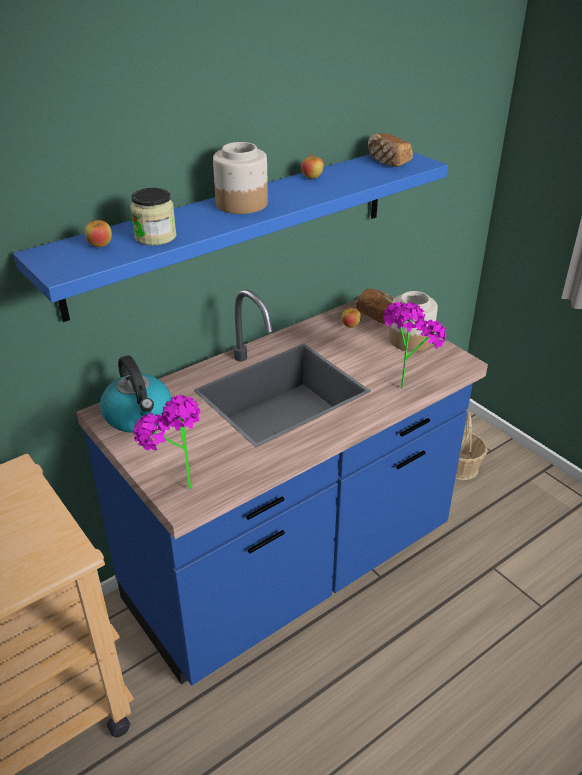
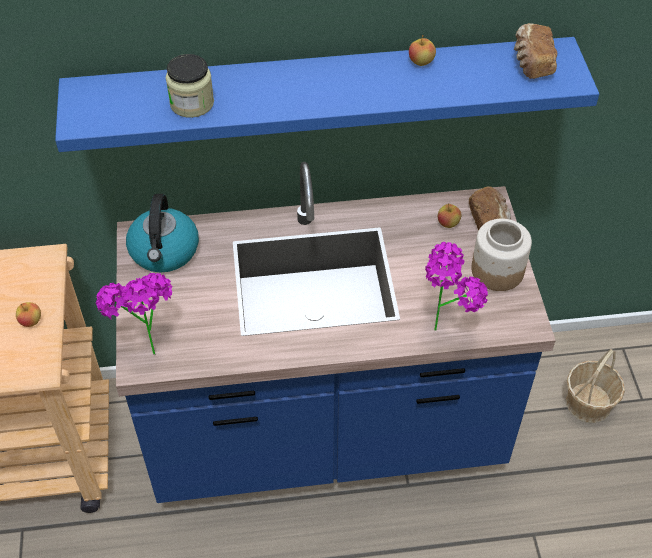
camera: 30 degrees right, 15 degrees up
(100, 245) = (135, 97): apple -> apple (31, 321)
(241, 204) = (310, 81): jar -> none

